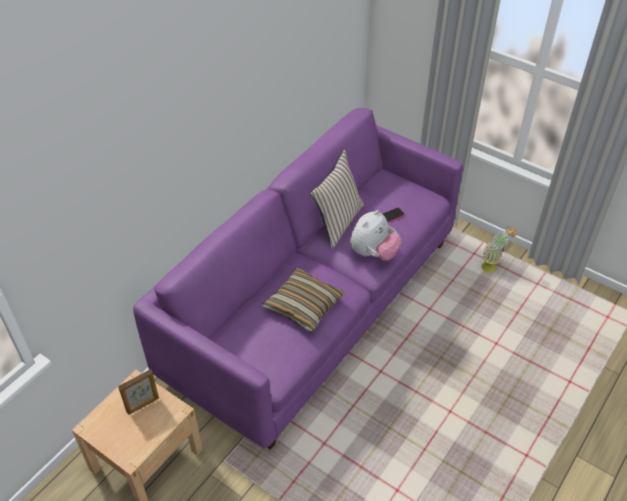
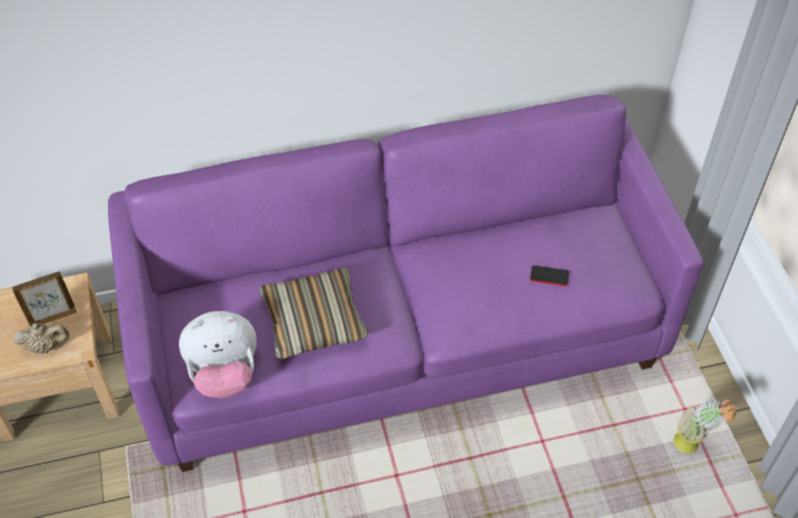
camera: 40 degrees right, 5 degrees up
(143, 405) = (53, 318): picture frame -> picture frame turned 150 degrees clockwise
(156, 422) = (46, 346): none -> beige teapot
(337, 222) = (469, 242): beige pillow -> none
(373, 253) = (471, 312): plush toy -> plush toy (224, 374)

